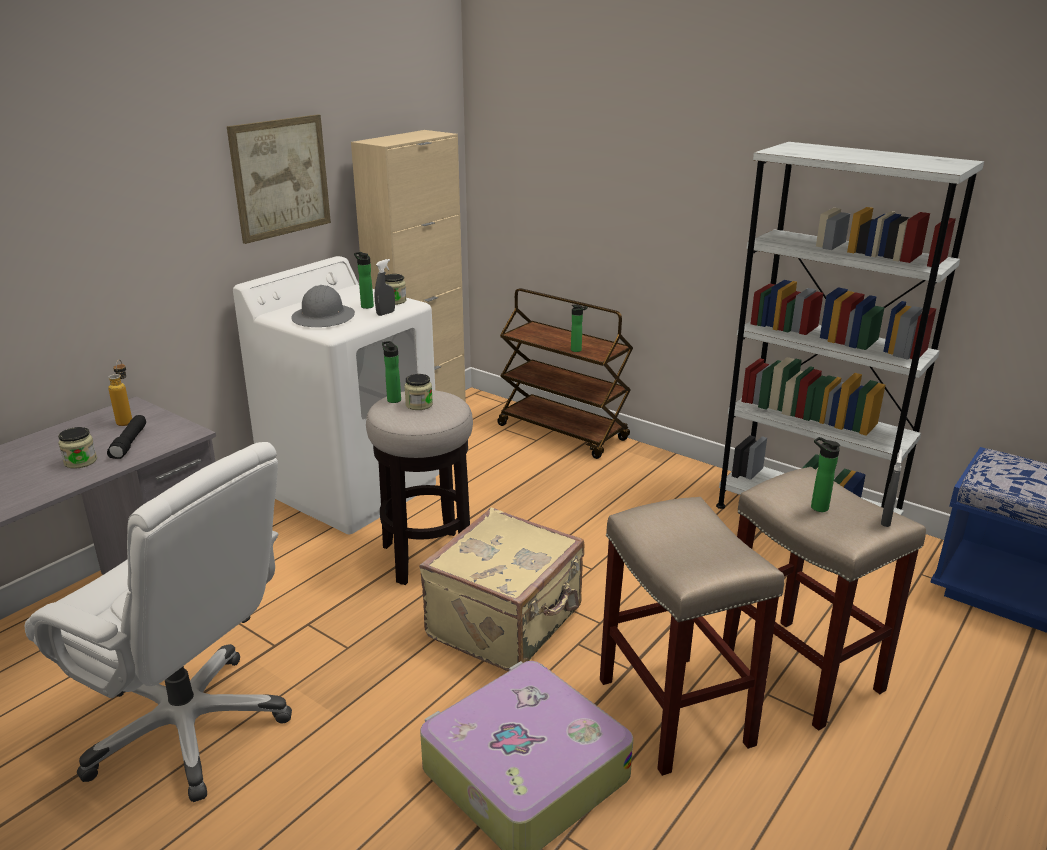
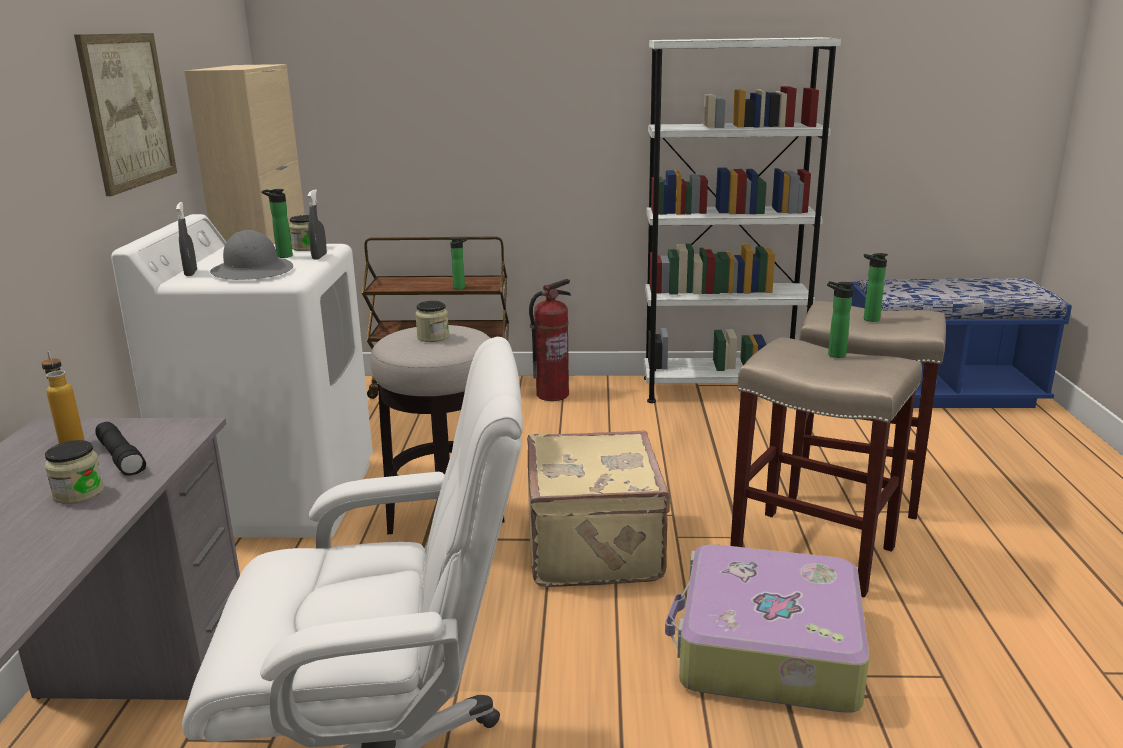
camera: 35 degrees left, 5 degrees down
(393, 399) = (396, 340): bottle -> bottle (833, 354)
(641, 469) = (552, 395): none -> fire extinguisher
(886, 520) = (925, 313): grey spray bottle -> grey spray bottle (191, 273)

